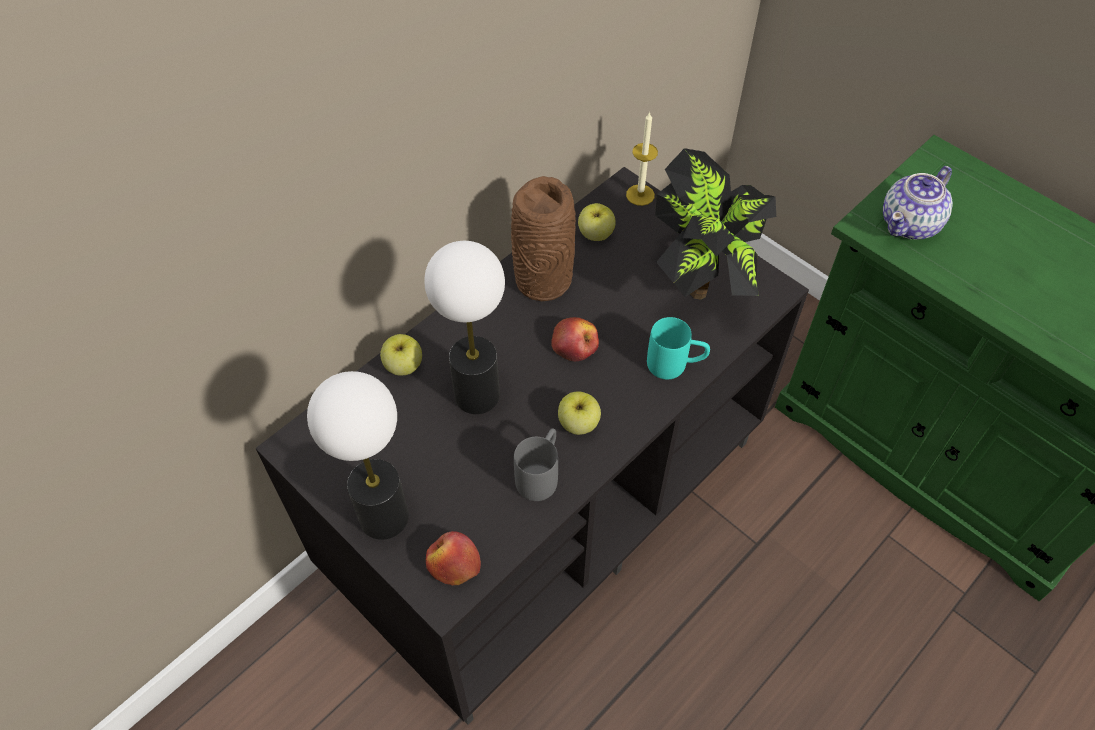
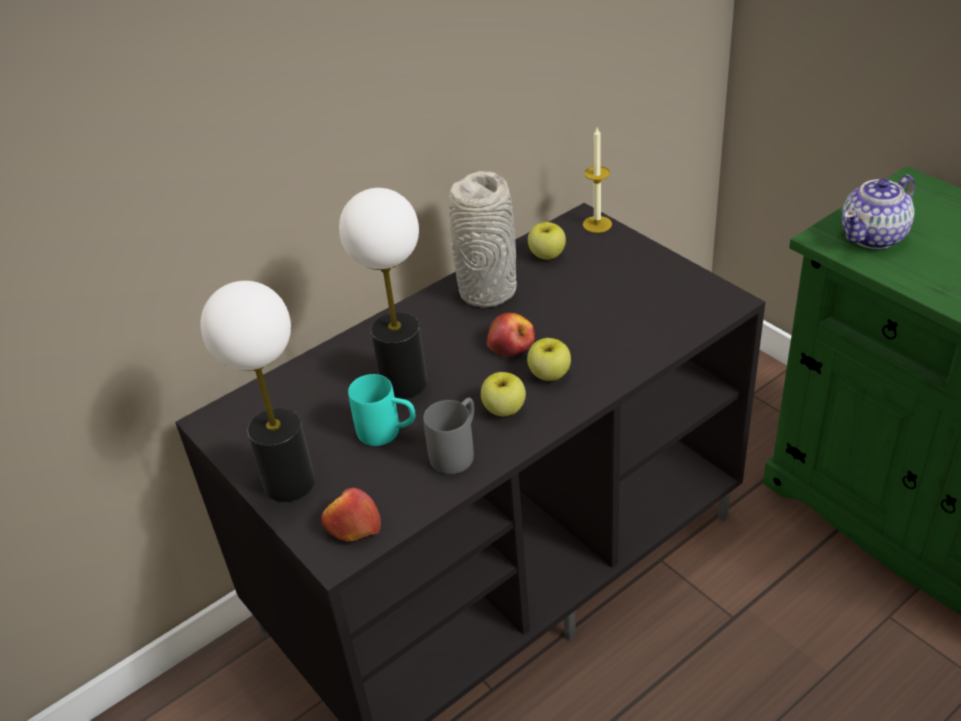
camera: 10 degrees right, 15 degrees down
(403, 366) = (334, 358): apple -> apple (549, 374)
(542, 280) = (487, 291): brown vase -> grey vase
(675, 365) = (614, 362): turquoise mug -> turquoise mug (388, 433)
(705, 279) = (655, 292): potted plant -> none

